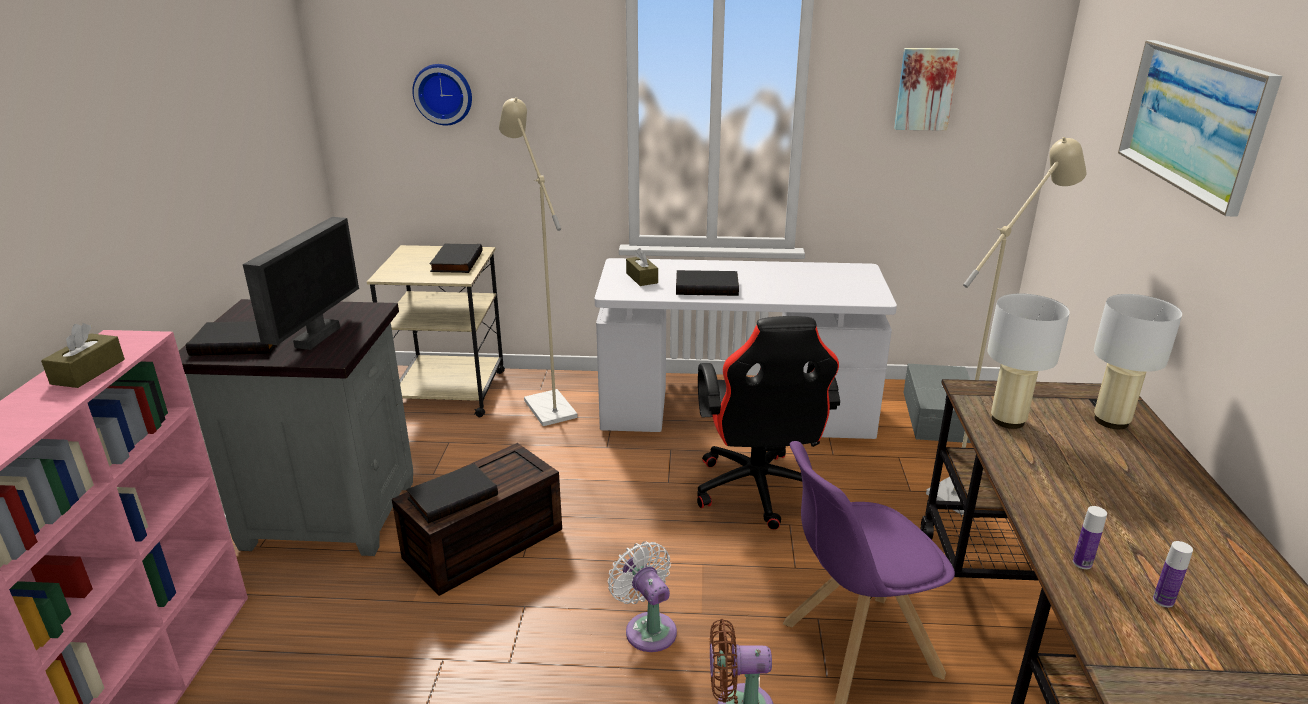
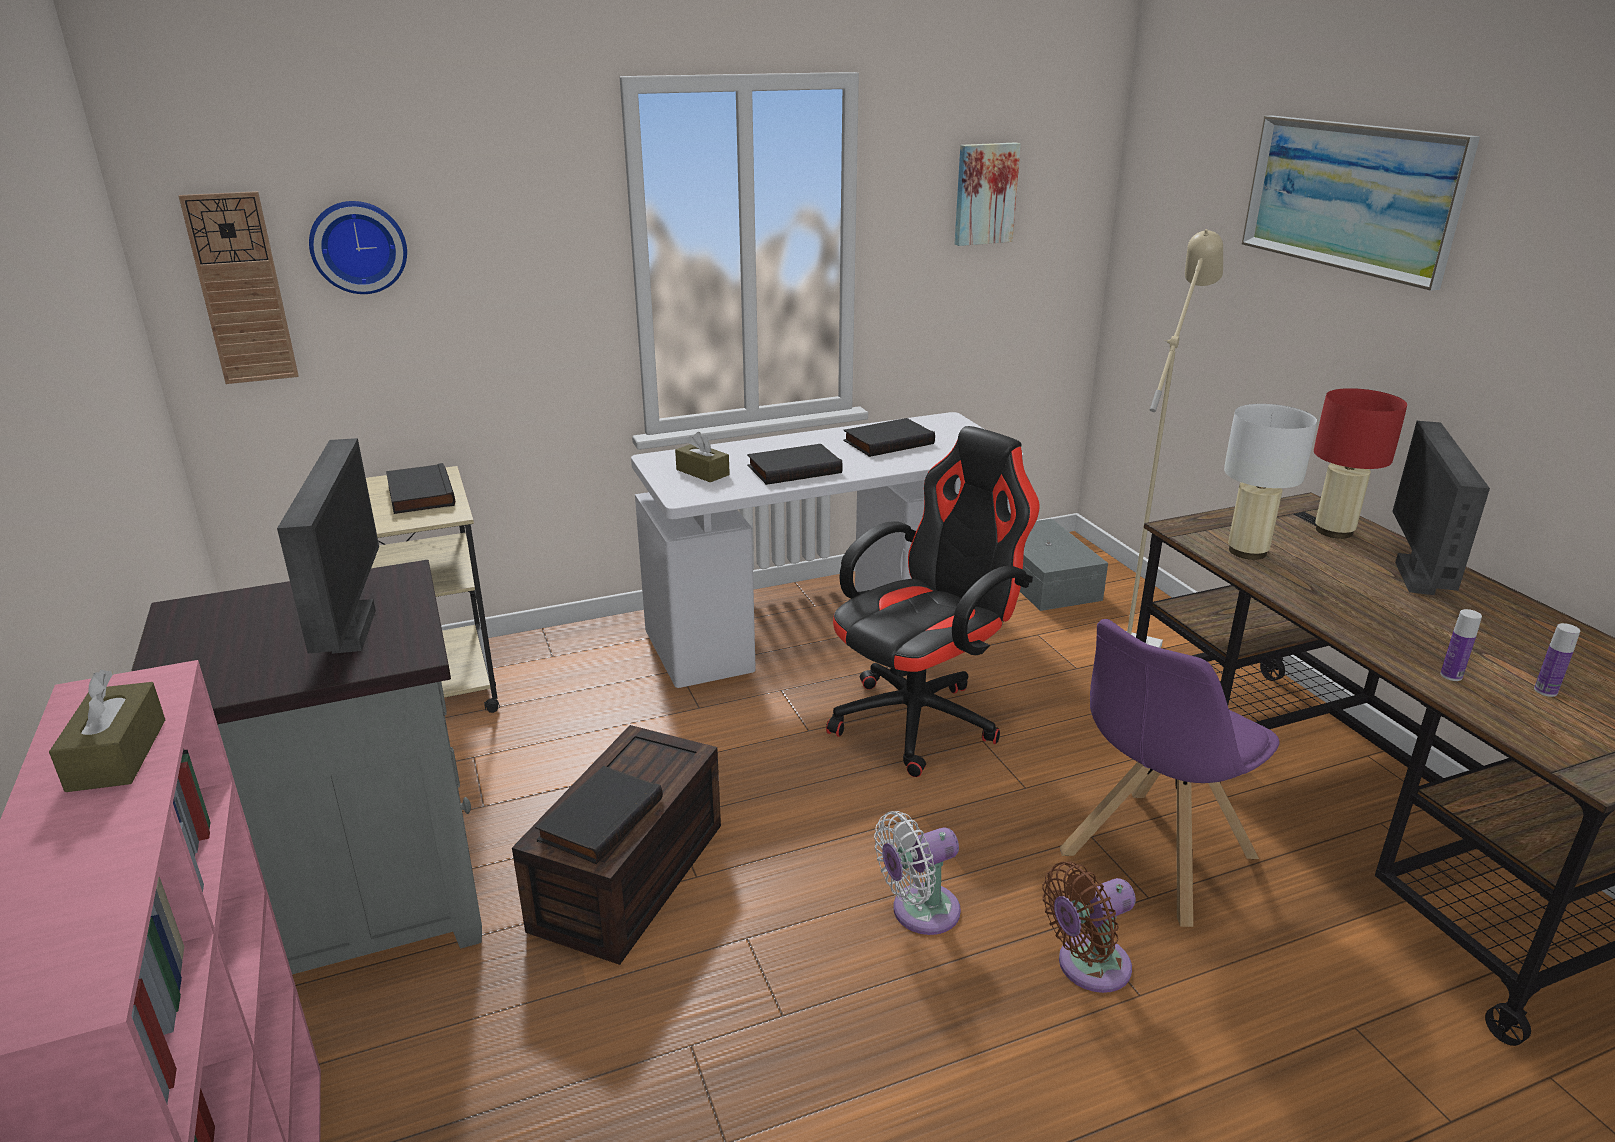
camera: 25 degrees left, 0 degrees up
(240, 342) = (226, 665): black book -> black book (888, 442)
(373, 115) = (241, 289): none -> wall clock
(546, 403) = (575, 672): beige floor lamp -> none
(648, 628) = (919, 912): white fan -> white fan turned 60 degrees counterclockwise
(757, 496) = (923, 718): black office chair -> black office chair turned 105 degrees counterclockwise
(1111, 420) = (1333, 531): white table lamp -> red table lamp
(1147, 477) = (1417, 578): none -> monitor

